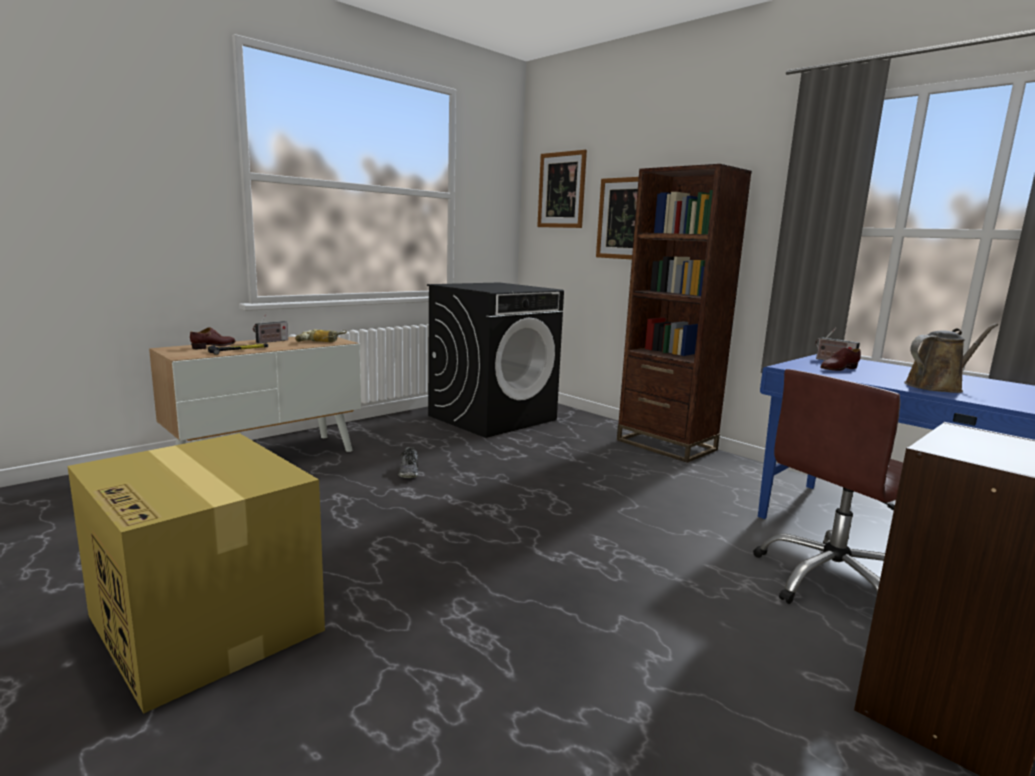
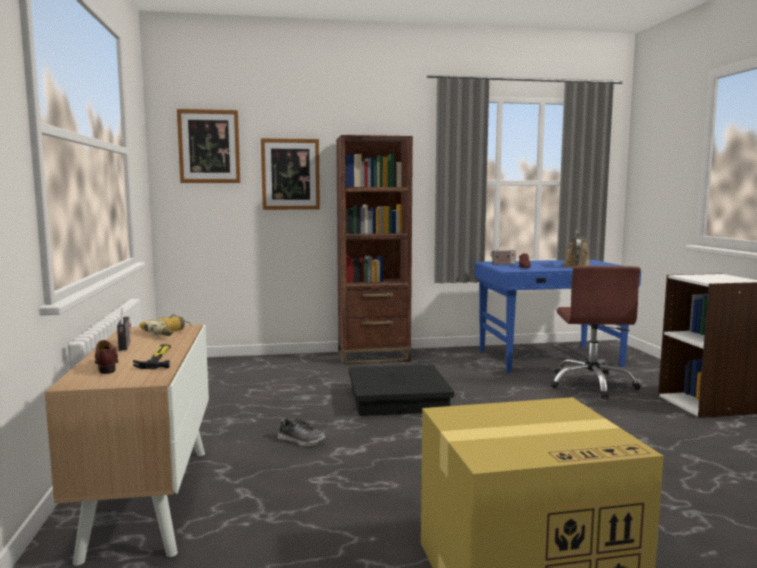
camera: 55 degrees left, 5 degrees down
(492, 417) = (220, 383): black washing machine -> none
(564, 482) = (398, 398): none -> black storage box

